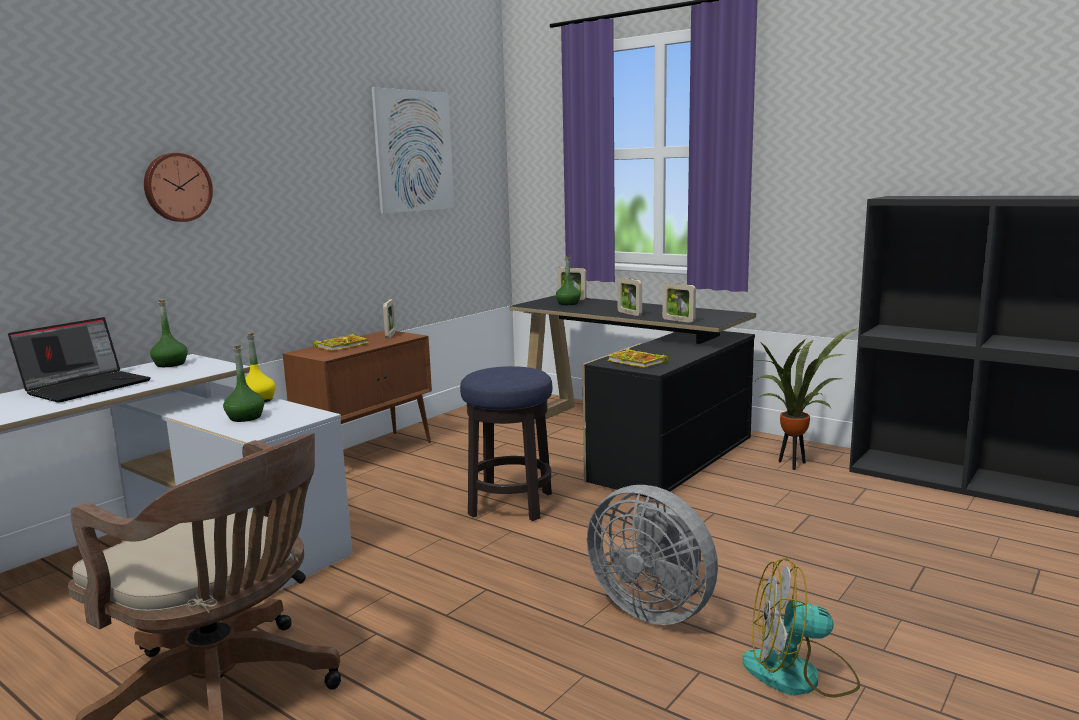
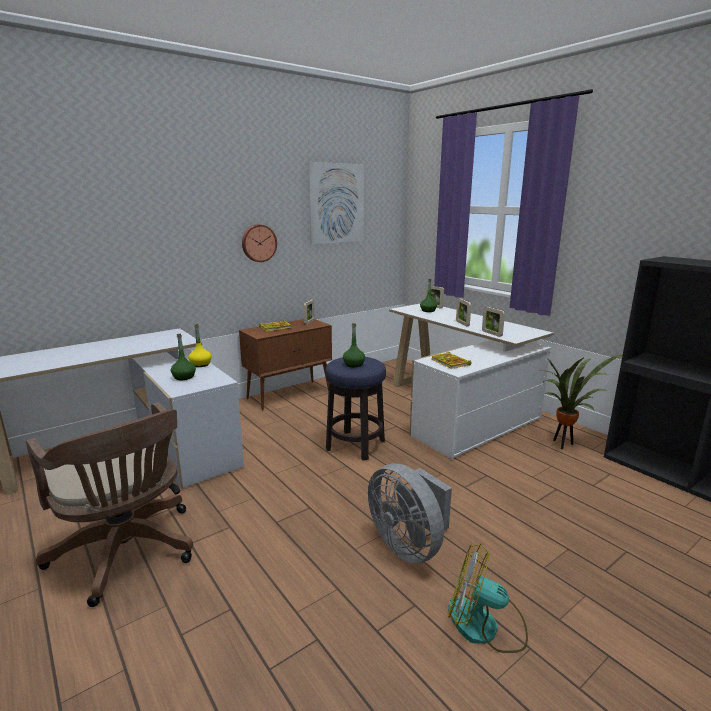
camera: 15 degrees right, 5 degrees up
(87, 386) = (107, 347): laptop -> none
(170, 364) = (162, 335): green bottle -> green bottle (354, 364)
(177, 187) = (173, 227): wall clock -> wall clock (258, 243)
(633, 442) = (458, 409): black desk -> white desk

